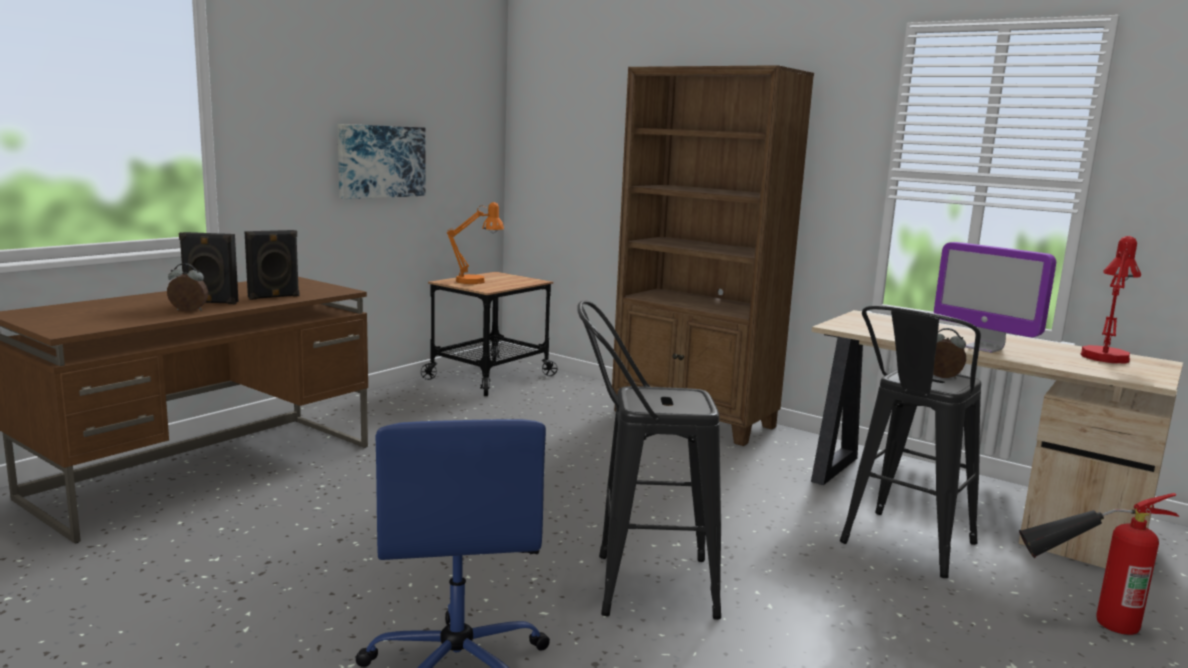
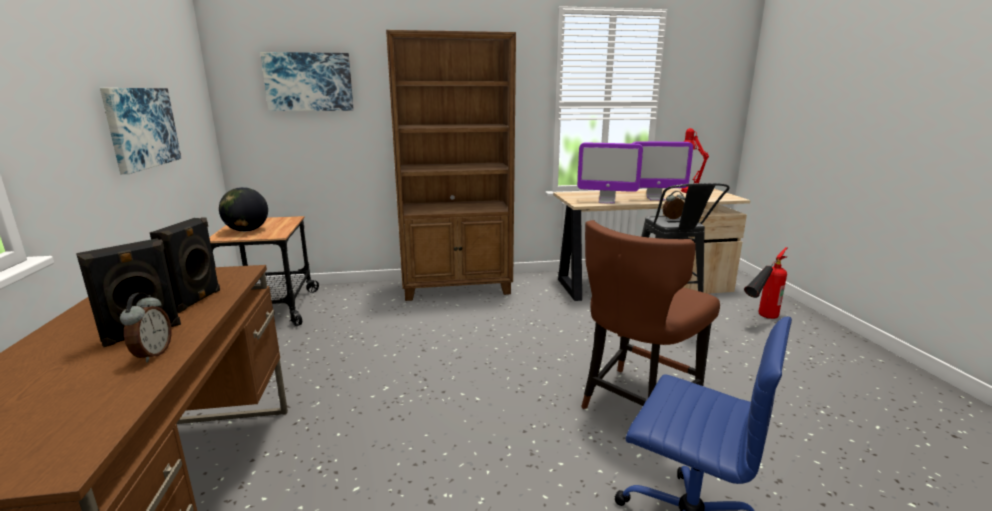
camera: 45 degrees left, 5 degrees up
(188, 311) = (152, 354): alarm clock -> alarm clock turned 135 degrees clockwise
(477, 281) = (247, 230): orange table lamp -> globe
(588, 127) = (309, 82): none -> picture
(638, 585) = (635, 404): black stool -> brown chair
(884, 333) = (606, 201): none -> monitor

